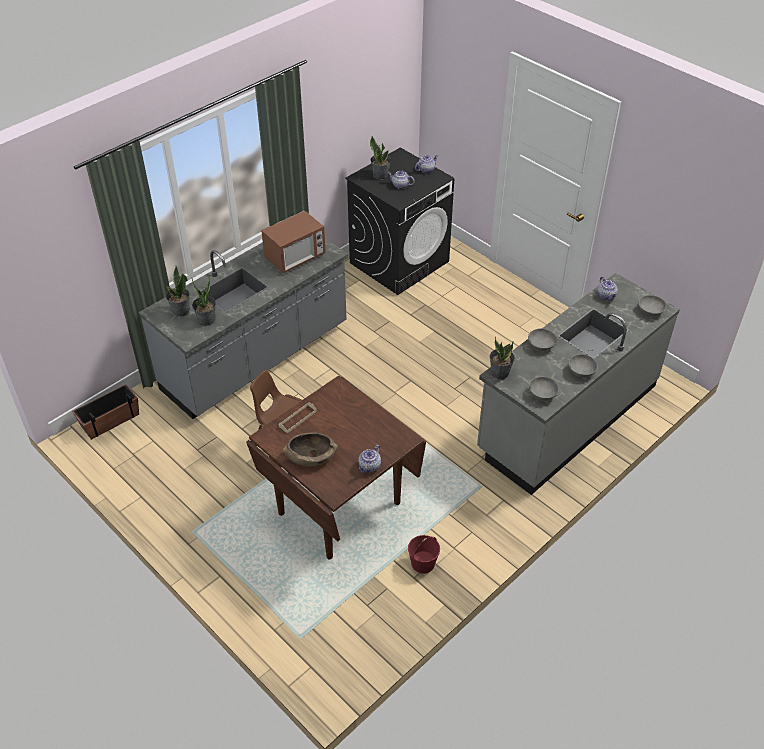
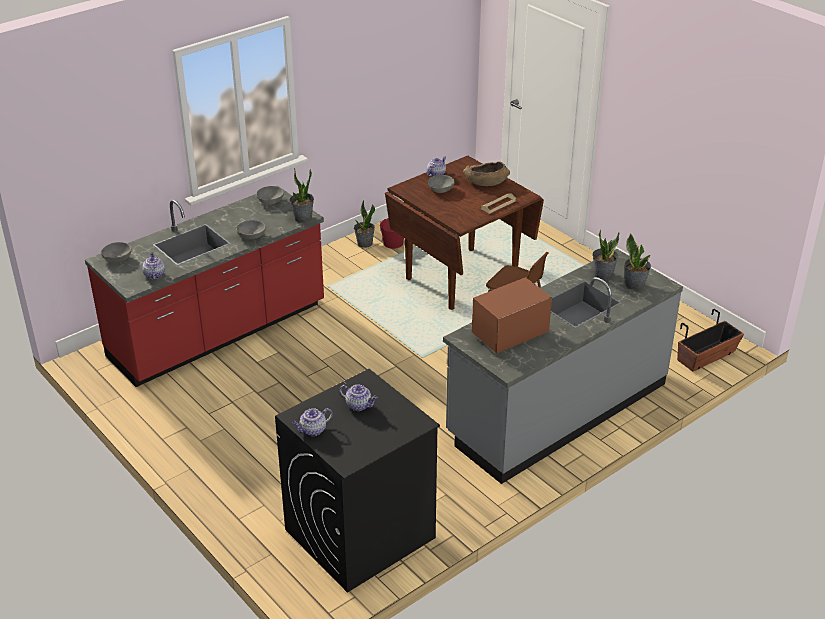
camera: 175 degrees left, 10 degrees down
(380, 175) = (385, 425): potted plant -> potted plant (364, 243)
(567, 417) = (218, 333): grey counter -> red counter
(581, 371) = (224, 215): grey bowl -> grey bowl (440, 189)

